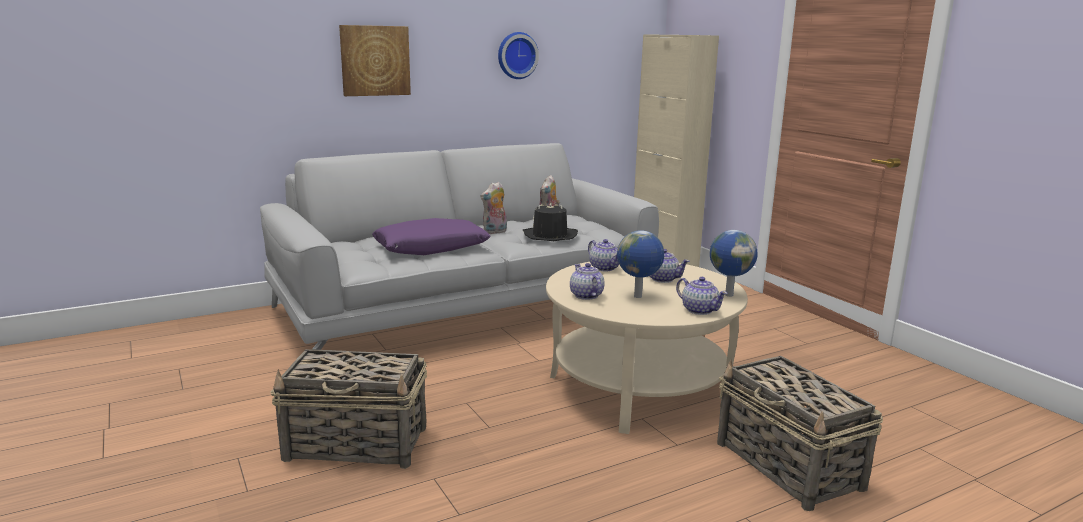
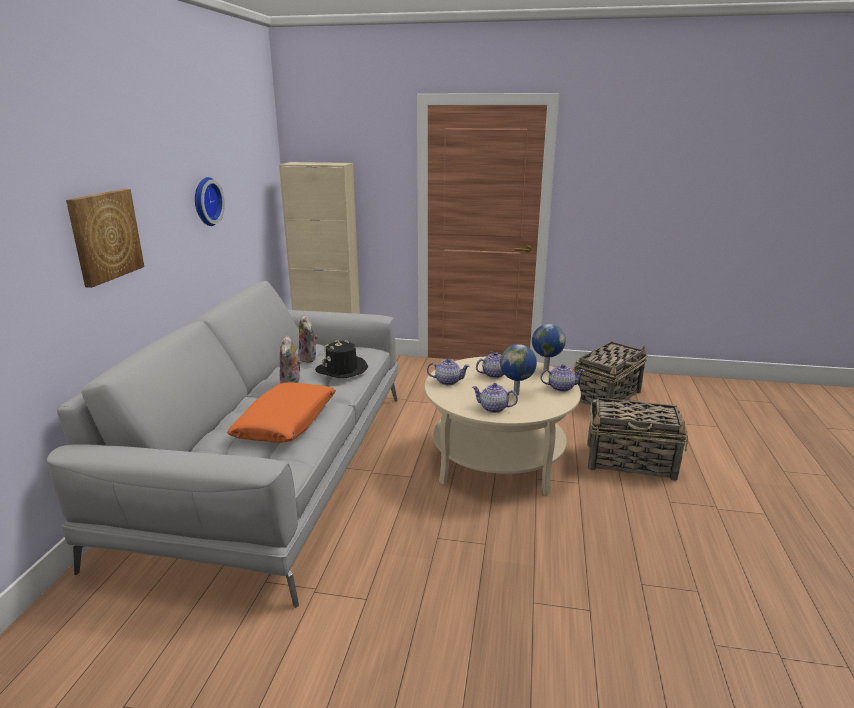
camera: 50 degrees left, 5 degrees up
(358, 444) = (444, 623): basket -> basket (607, 396)
(431, 248) = (286, 422): purple pillow -> orange pillow

